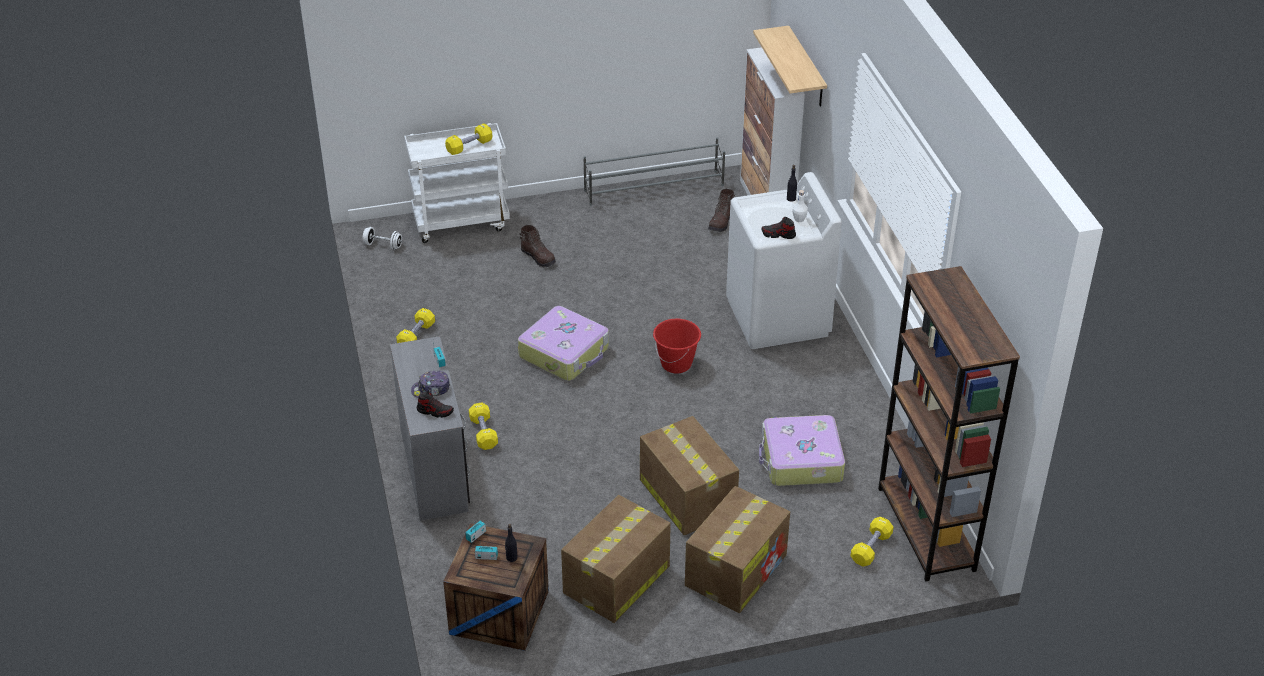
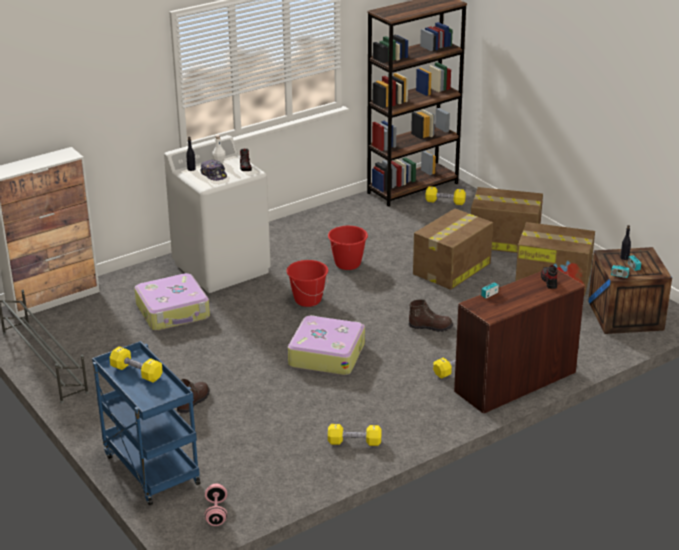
camera: 110 degrees left, 10 degrees down
(383, 245) = (216, 513): white dumbbell -> pink dumbbell
(431, 389) = (526, 289): cap -> cap (214, 174)
(435, 468) = (514, 381): grey desk -> brown desk
(461, 222) = (149, 469): white cart -> blue cart
(721, 222) = (92, 315): brown boot -> brown boot (430, 327)
(740, 413) = (348, 264): none -> red bucket
(800, 460) = (382, 235): suitcase -> suitcase (173, 311)
(806, 68) = (63, 124): shelf -> none

